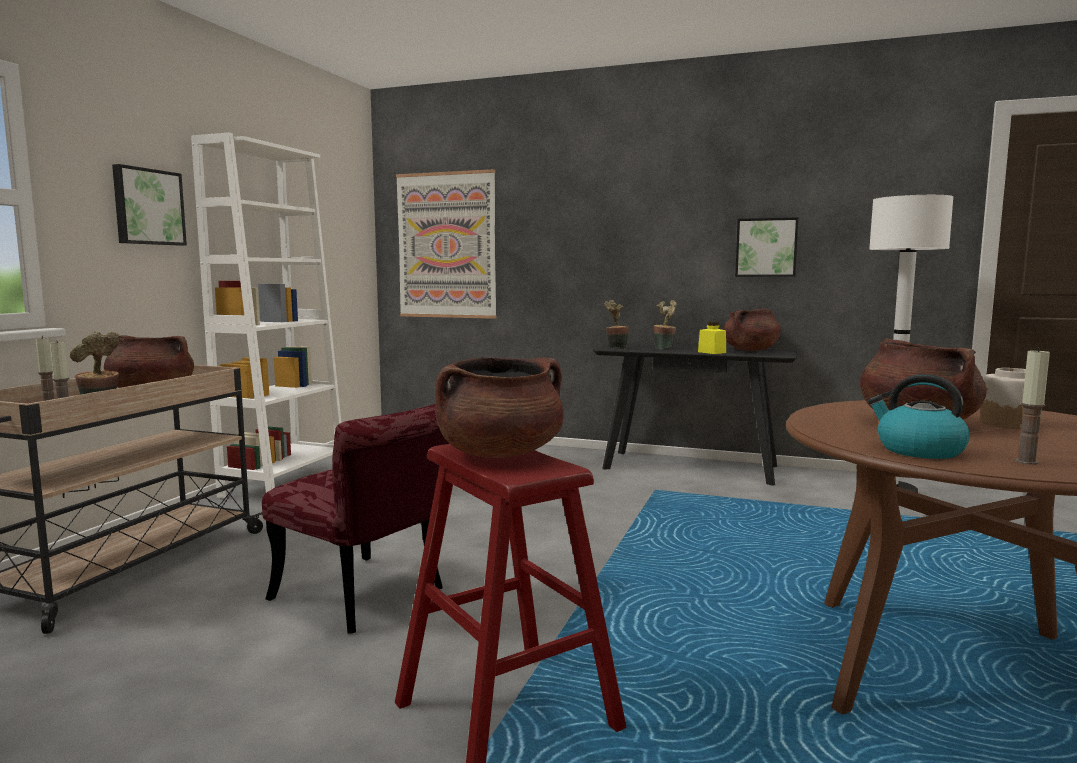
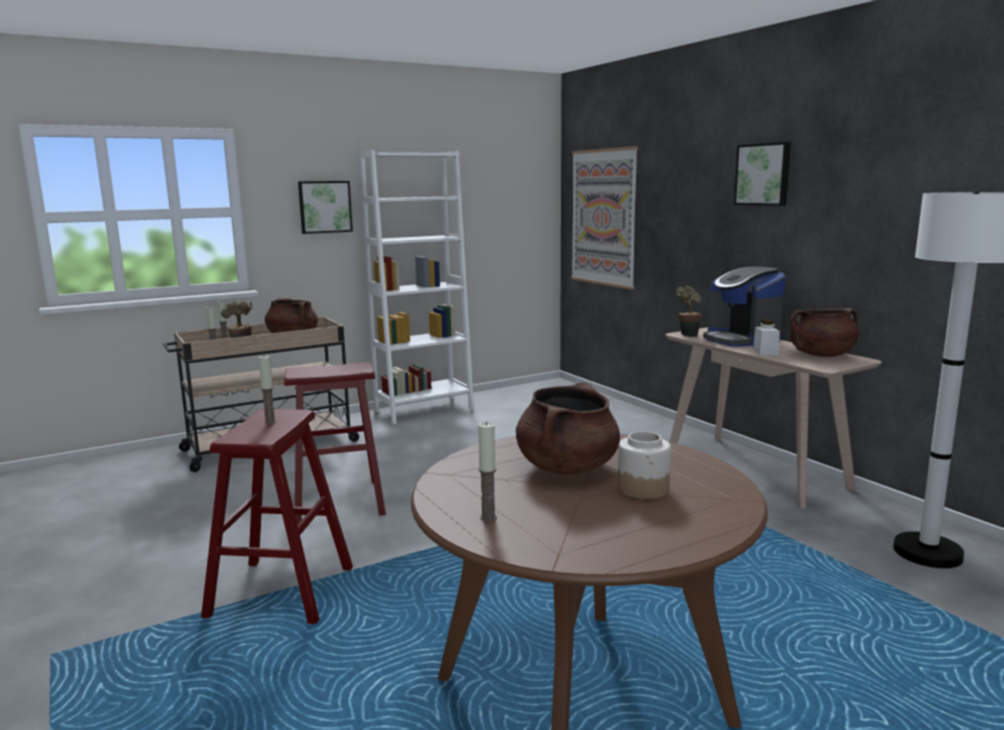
camera: 40 degrees right, 5 degrees up
(371, 598) = (338, 501): red chair -> red stool
(500, 454) = (270, 422): brown cooking pot -> candle
(665, 348) = (741, 340): potted plant -> coffee machine
(690, 467) = (755, 468): black console table -> beige console table
(712, 352) = (765, 352): yellow jar -> white jar
(766, 247) = (863, 237): picture -> picture (763, 174)
(918, 450) = (461, 487): kettle -> none

